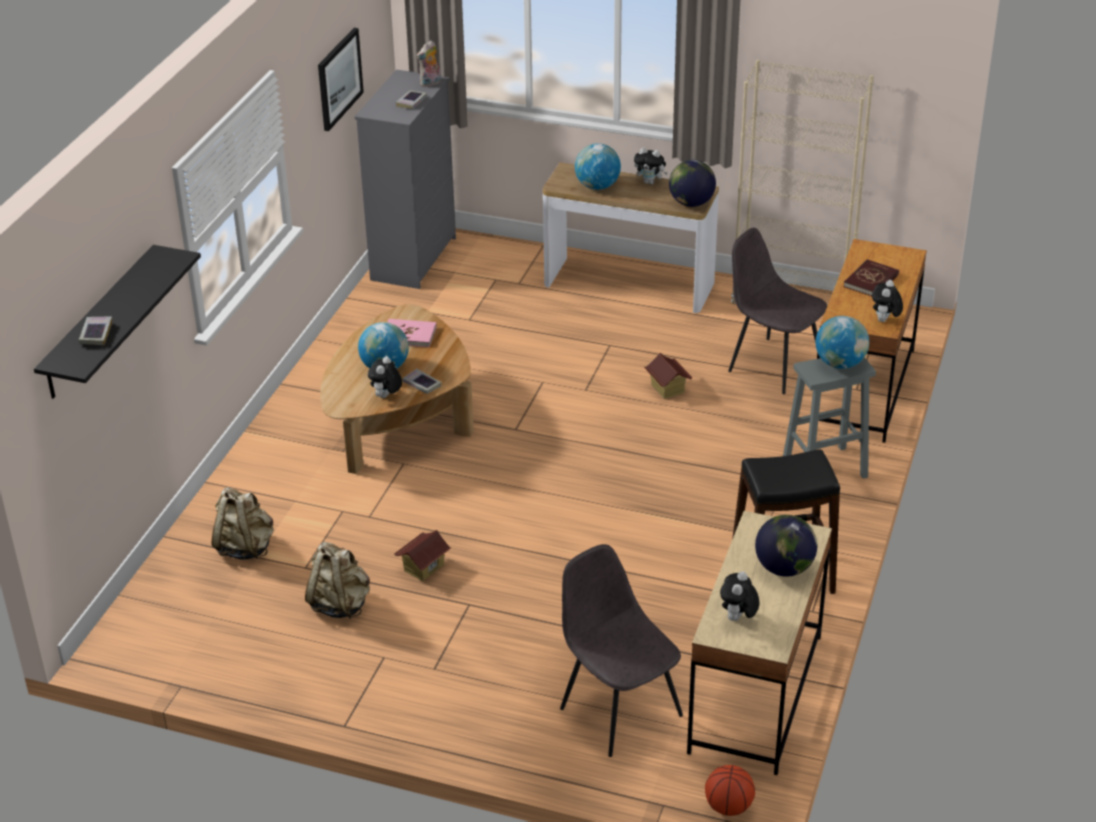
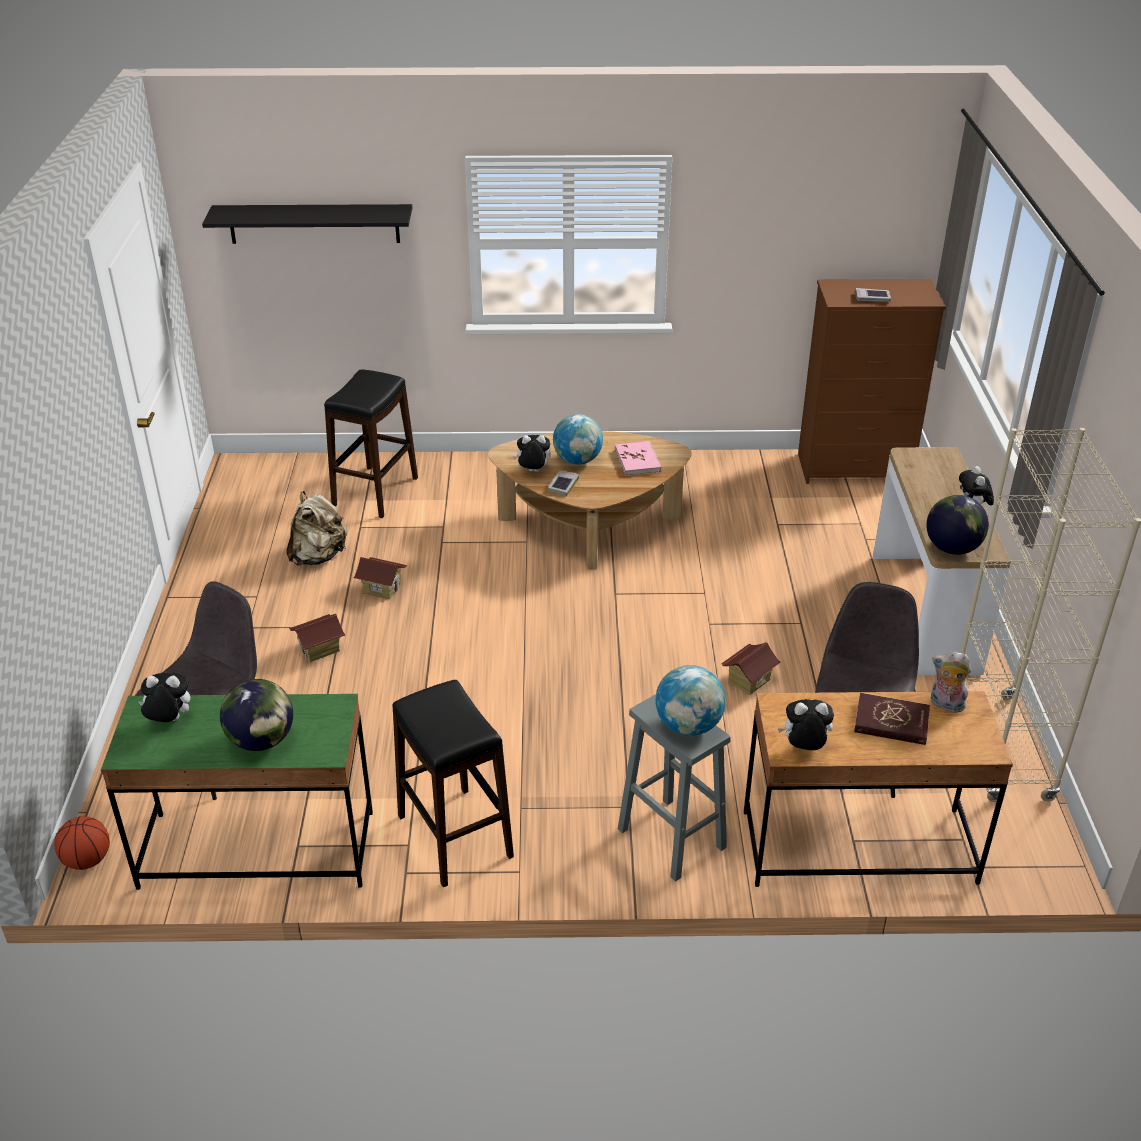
camera: 70 degrees right, 0 degrees up
(96, 334) = (267, 213): book -> none
(245, 547) = (375, 491): beige backpack -> black stool
(339, 78) = (810, 230): picture -> none
(415, 258) = (855, 468): grey dresser -> brown dresser
(430, 83) = (920, 300): plush toy -> plush toy (945, 705)
(498, 623) = (320, 649): none -> toy house
(597, 186) = (928, 479): globe -> none
(755, 694) = (257, 850): beige desk -> green desk

